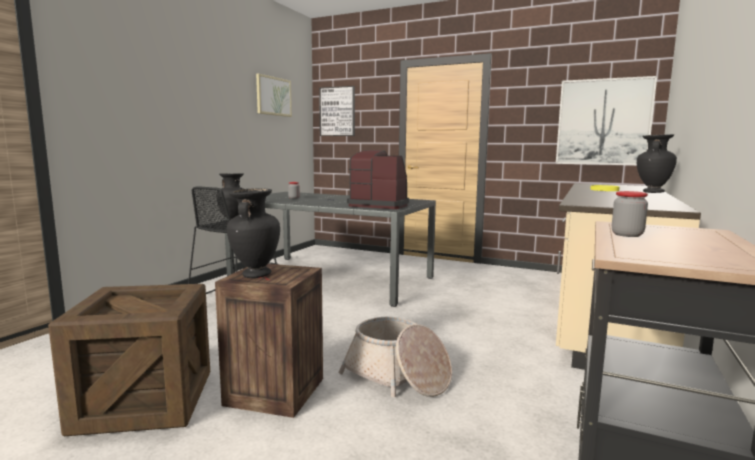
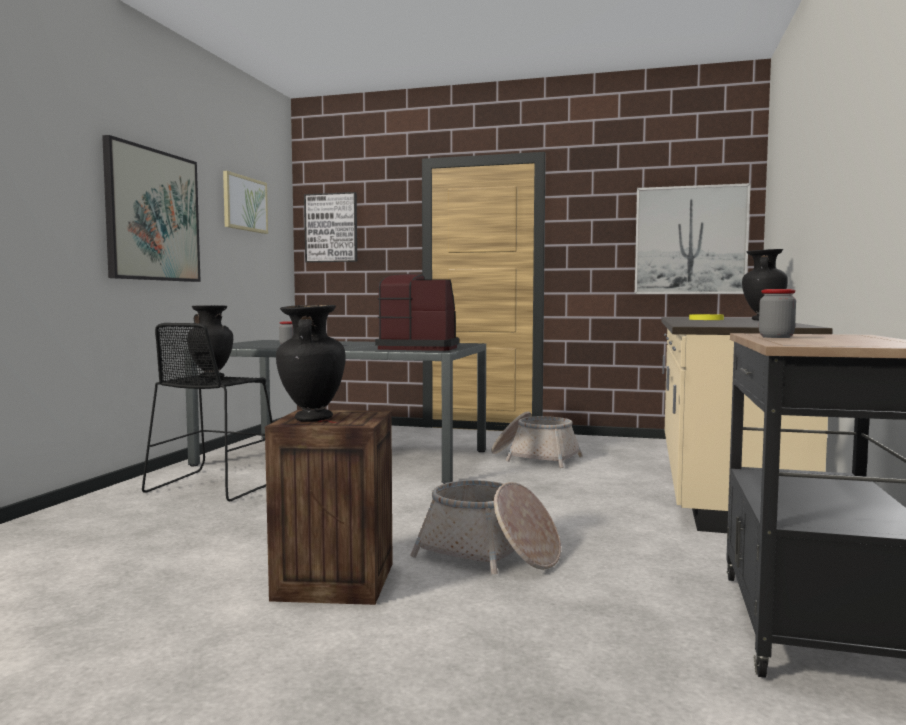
camera: 10 degrees left, 5 degrees down
(145, 401) = (155, 605): crate -> none
(200, 108) = (152, 215): none -> picture
(466, 286) = (534, 458): none -> basket

